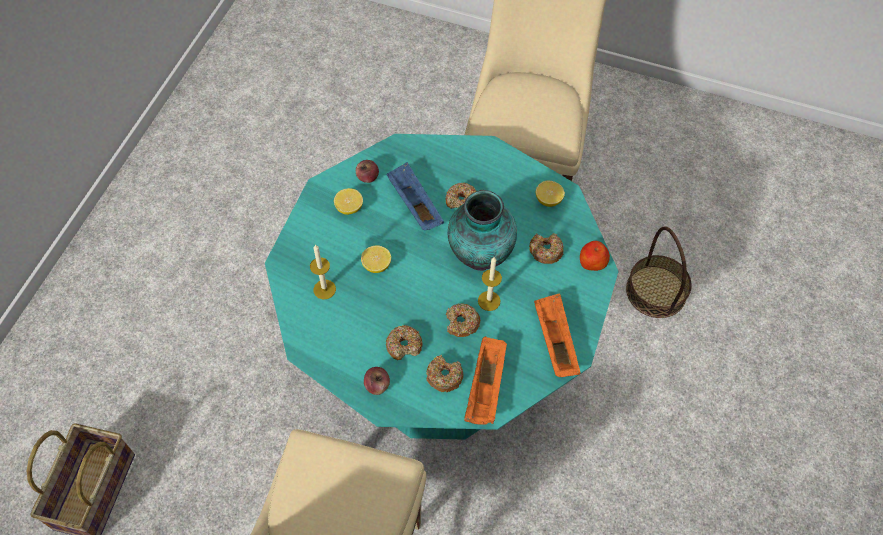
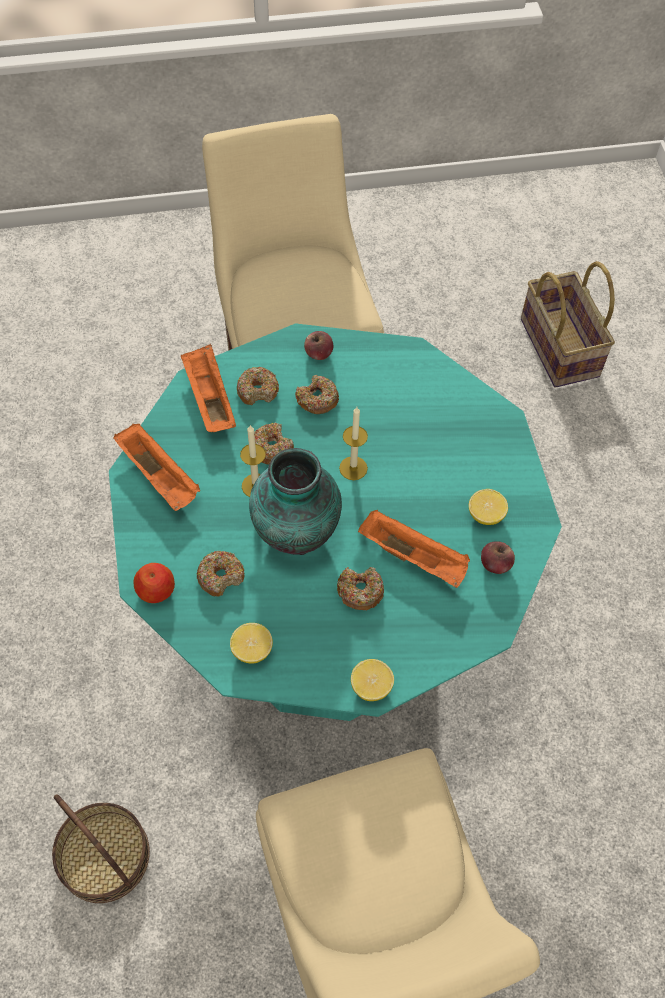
camera: 150 degrees right, 0 degrees up
(324, 289) = (439, 414): candle -> candle (353, 468)
(376, 265) = (404, 465): lemon -> lemon (371, 686)
(414, 204) = (414, 557): blue tray -> orange tray

